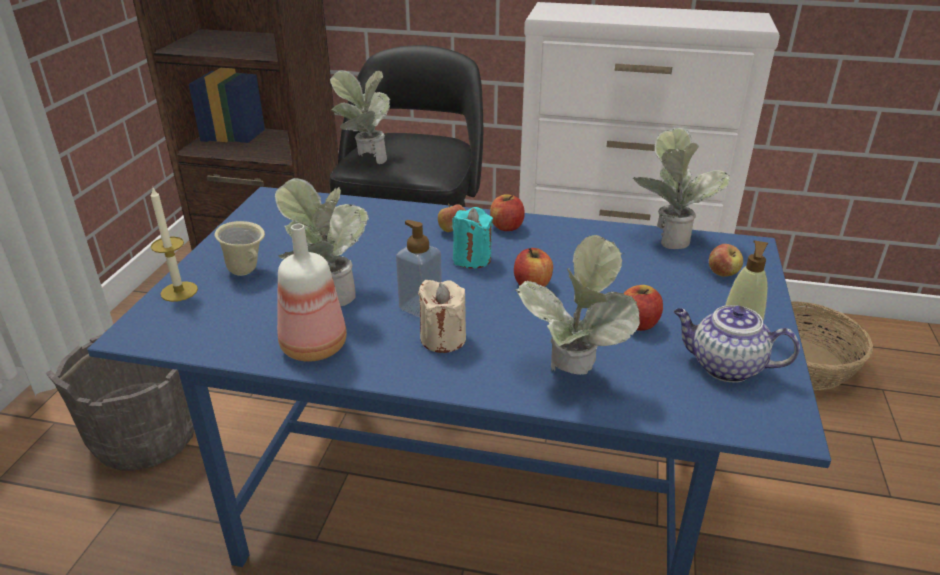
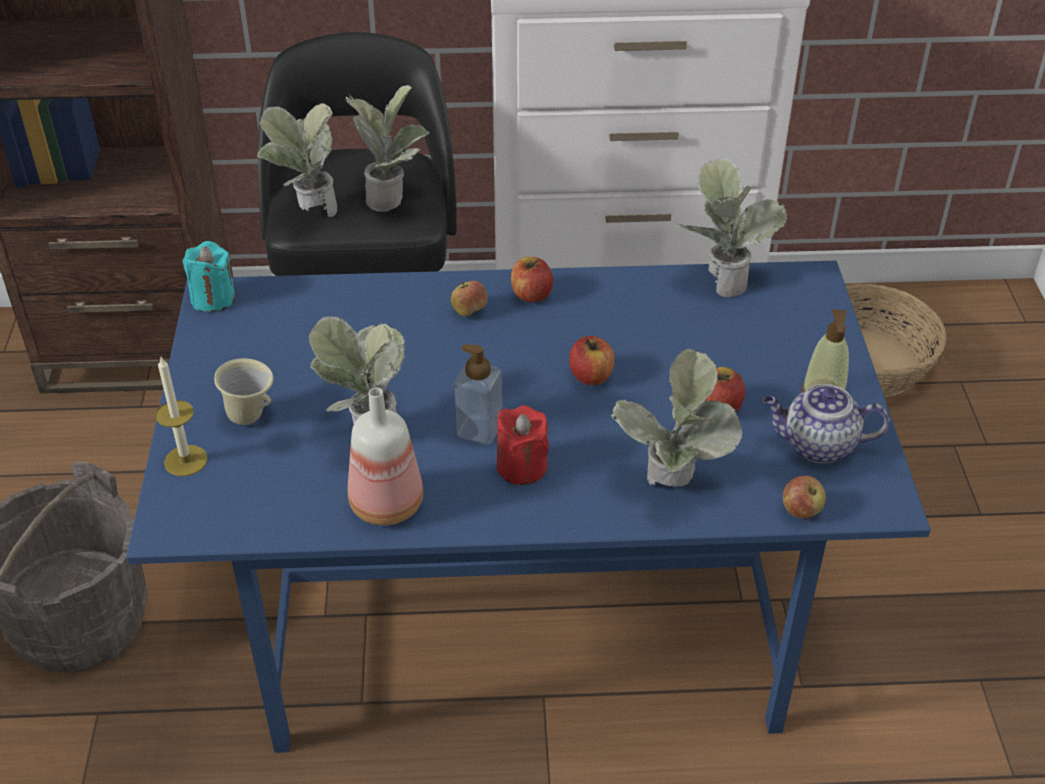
camera: 15 degrees left, 10 degrees up
(429, 159) = (392, 198): none -> potted plant
(443, 339) = (521, 467): beige candle -> red candle
(472, 259) = (509, 351): turquoise candle -> turquoise candle (213, 298)
(723, 274) = (791, 323): apple -> apple (801, 511)

